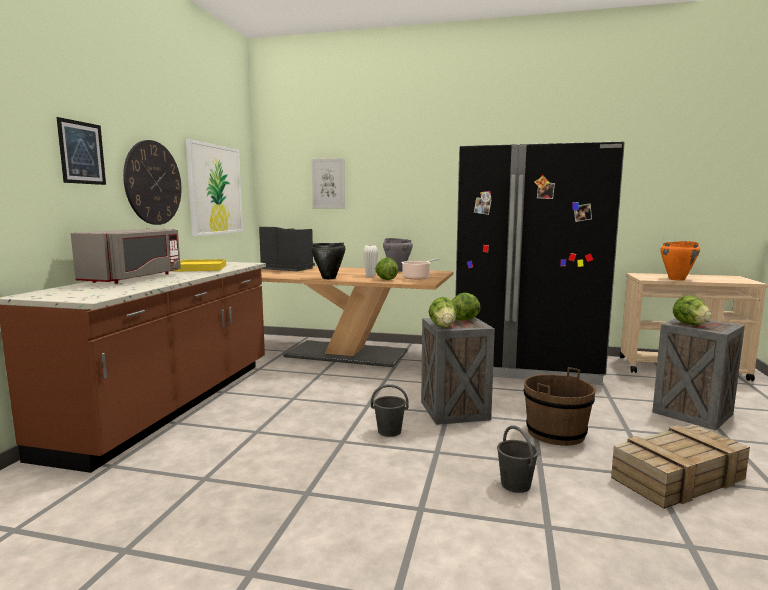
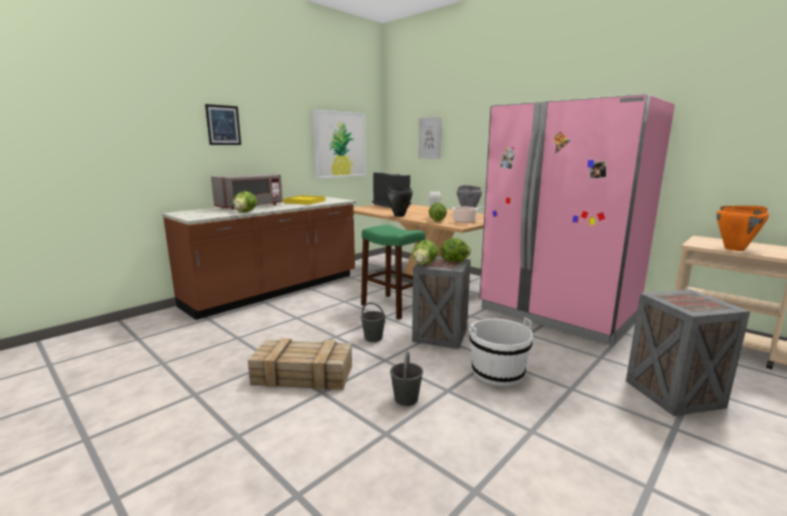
camera: 30 degrees right, 5 degrees up
(153, 183) = (281, 142): wall clock -> none
(361, 392) = (393, 306): none -> green stool
(524, 365) = (557, 312): black fridge -> pink fridge
(556, 433) = (497, 373): brown bucket -> white bucket
(678, 477) = (556, 440): crate -> crate (304, 374)
(690, 324) = (674, 299): lettuce -> lettuce (245, 212)

